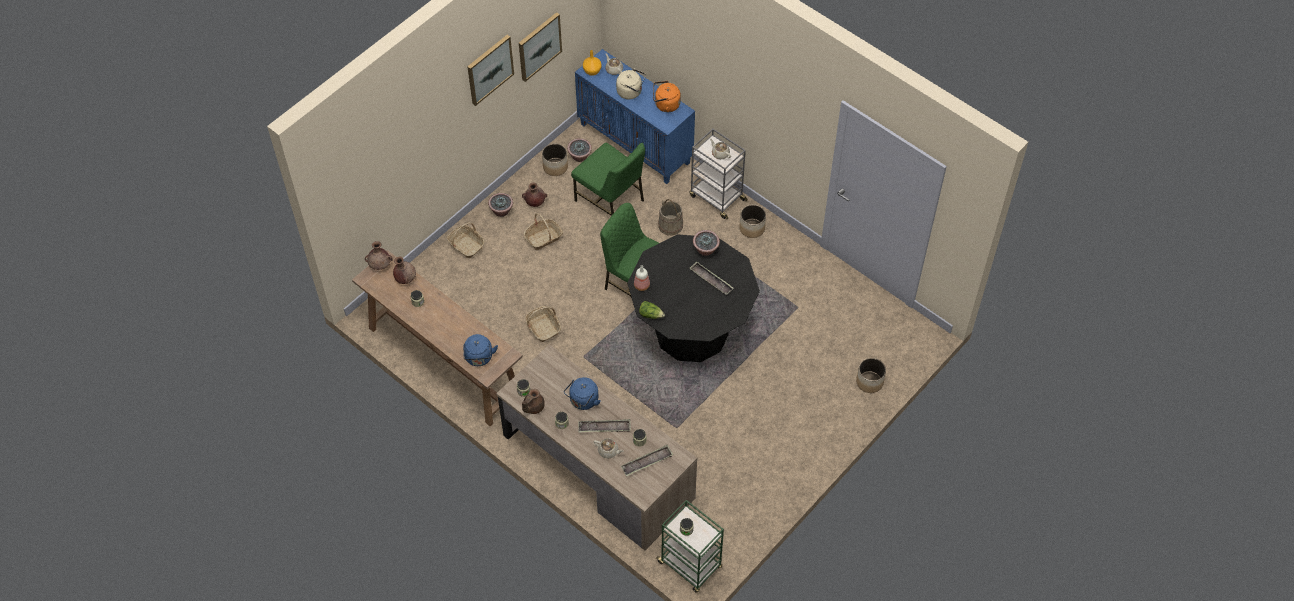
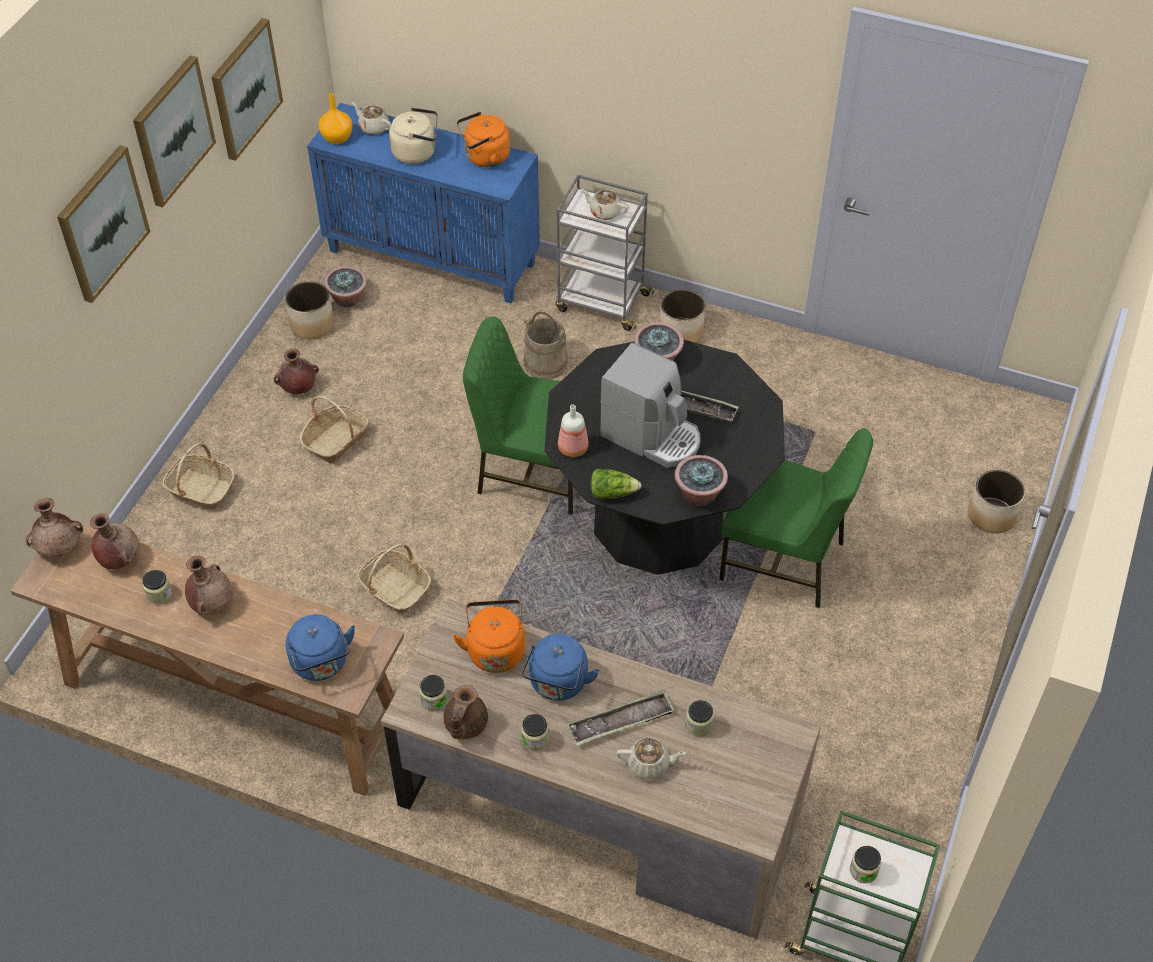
camera: 20 degrees left, 5 degrees down
(440, 113) = (102, 223): none -> picture
(440, 314) = (212, 603): none -> brown vase
(501, 211) = (245, 417): potted plant -> potted plant (699, 495)
(561, 376) = (495, 649): none -> orange kettle
(610, 201) = (428, 352): green chair -> green chair (784, 560)
(647, 462) = (732, 762): tray -> none
(684, 291) = (652, 436): none -> coffee machine

